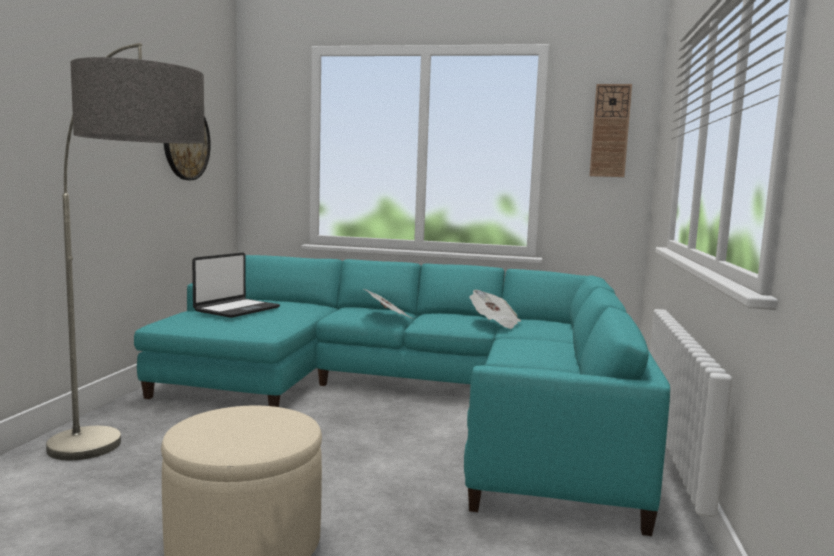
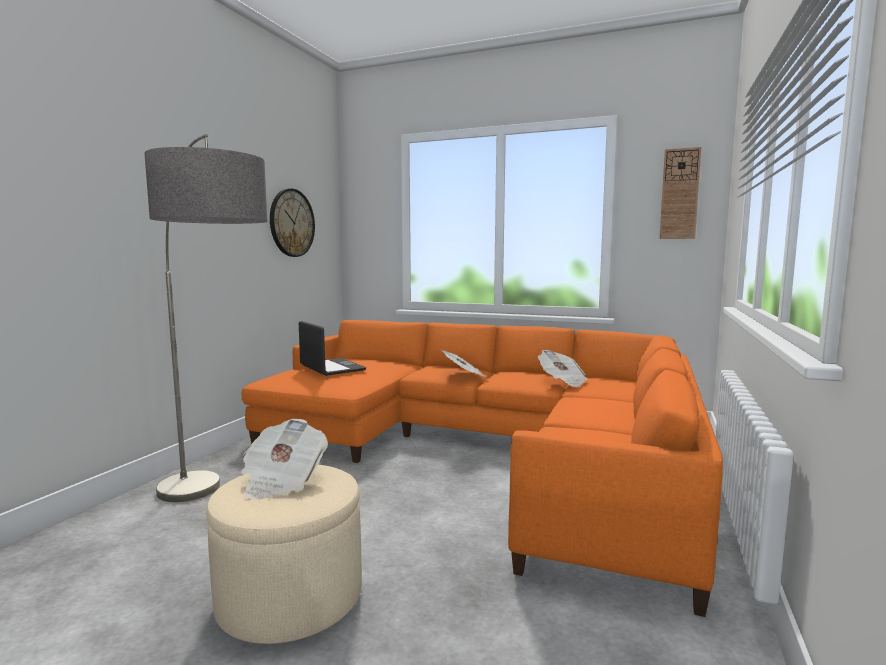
camera: 10 degrees right, 0 degrees up
(236, 309) = (331, 368): laptop -> laptop turned 75 degrees counterclockwise
(238, 421) = (282, 481): none -> newspaper
(411, 397) = (484, 450): turquoise sofa -> orange sofa

